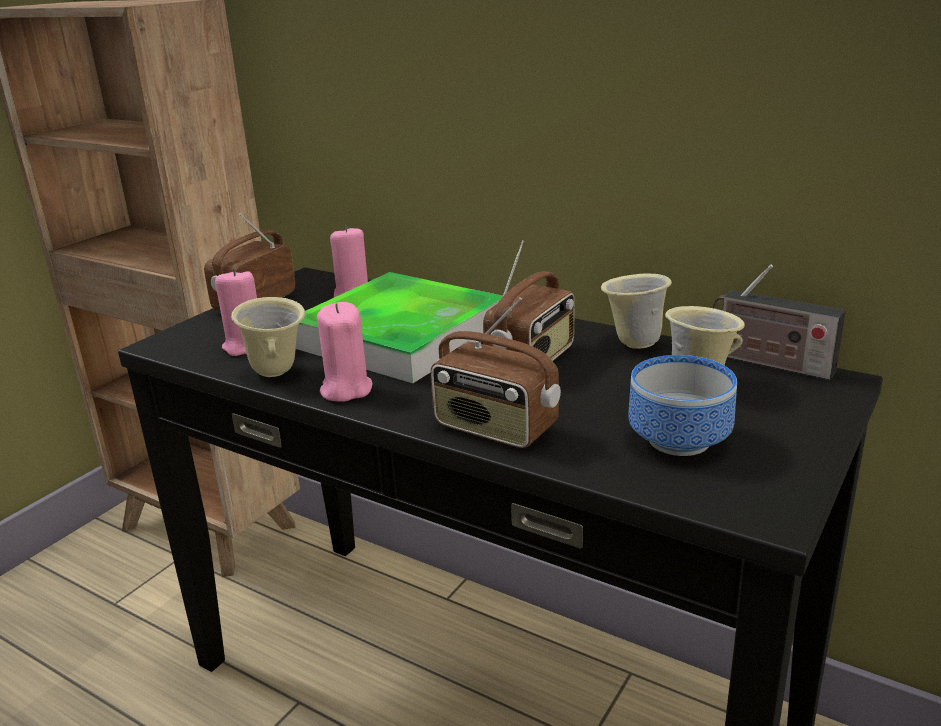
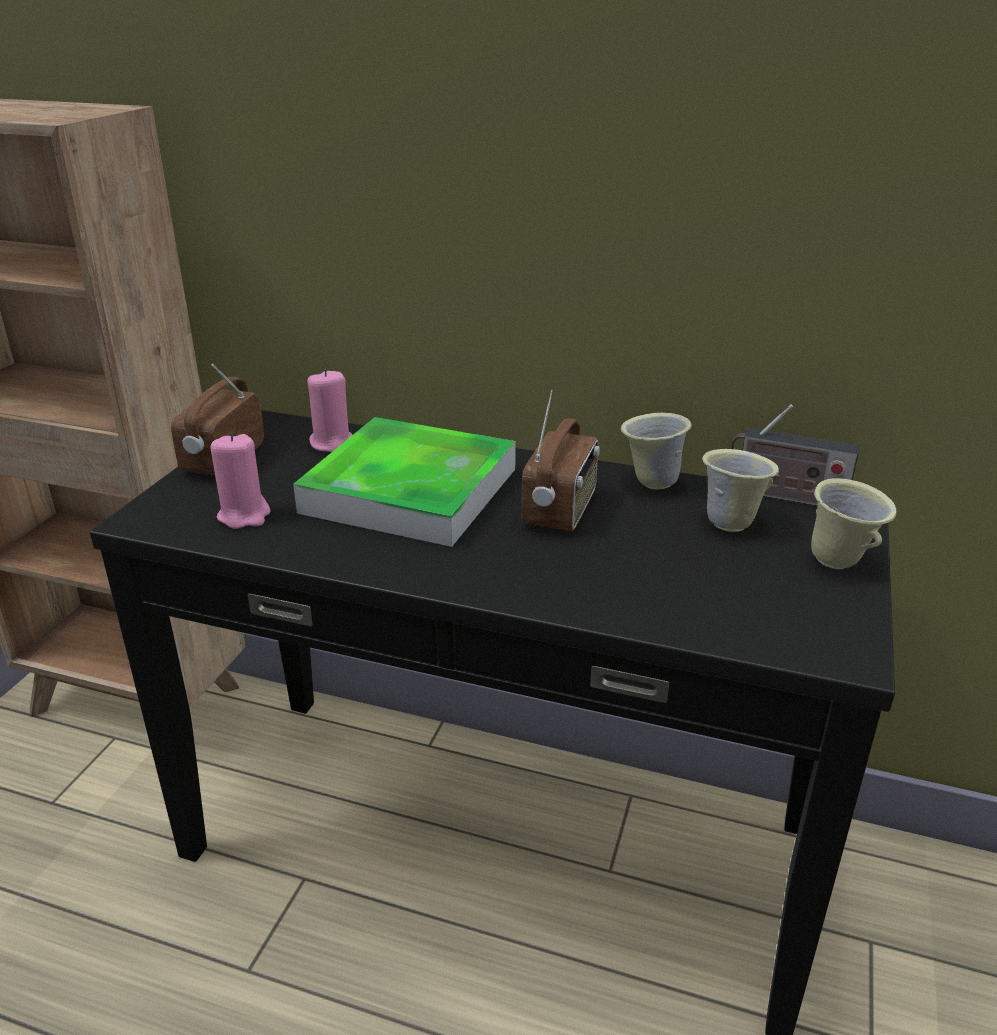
camera: 15 degrees left, 5 degrees up
(278, 373) = (298, 546): beige mug -> beige mug (841, 563)
(346, 389) = (384, 560): pink candle -> none
(494, 429) = (561, 592): radio -> none
(680, 438) = (739, 585): bowl -> none

